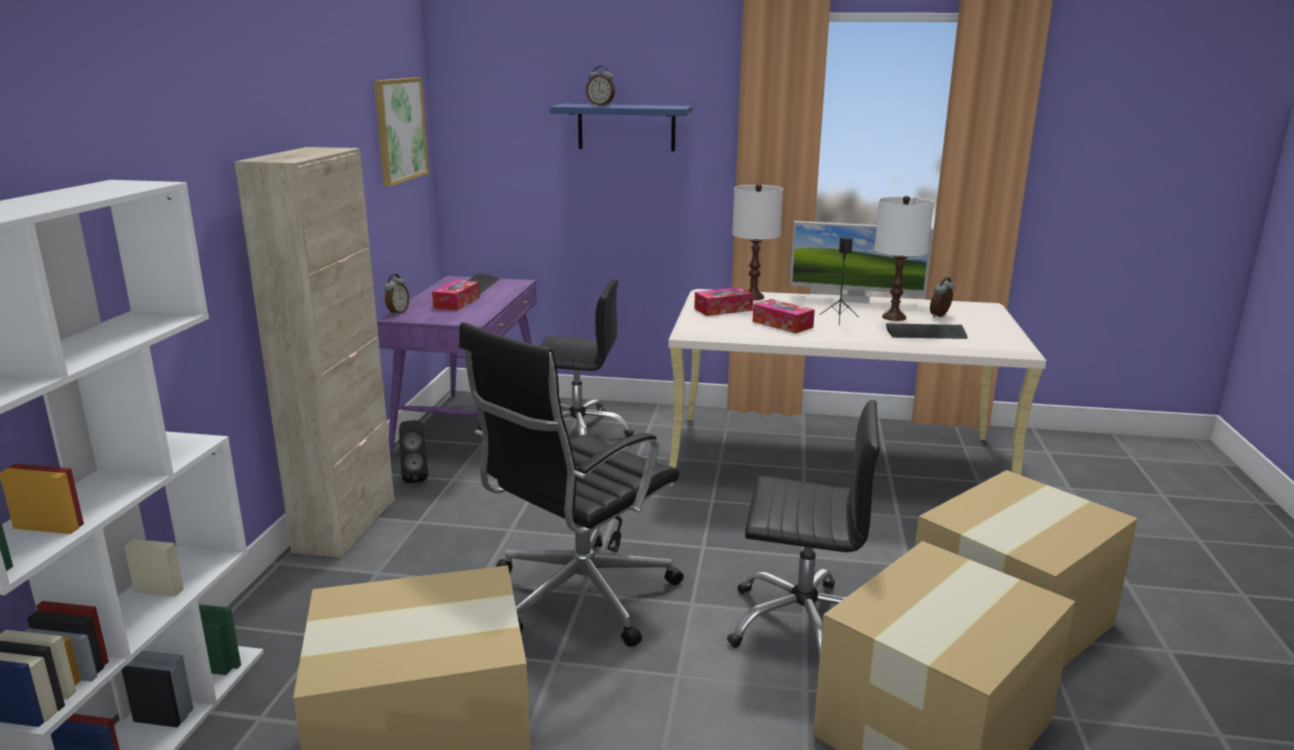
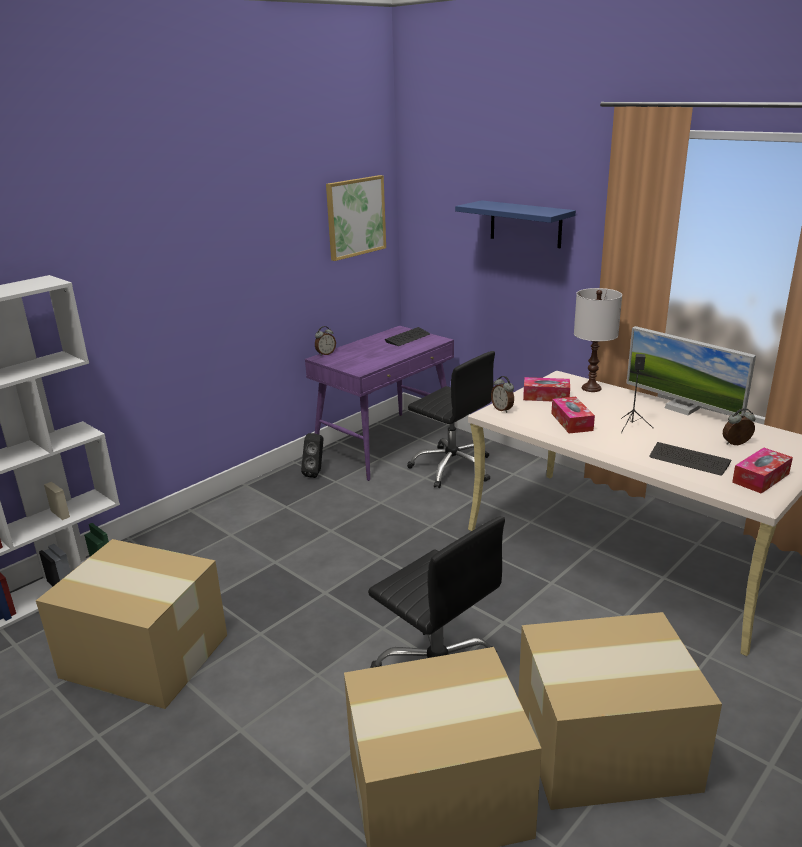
camera: 35 degrees right, 5 degrees up
(346, 525) = (246, 496): beige cabinet -> none
(457, 303) = (372, 352): tissue box -> tissue box (760, 478)
(577, 597) = (318, 594): black office chair -> none
(601, 105) = (497, 206): alarm clock -> alarm clock (502, 409)
(893, 317) = (687, 435): white table lamp -> none

